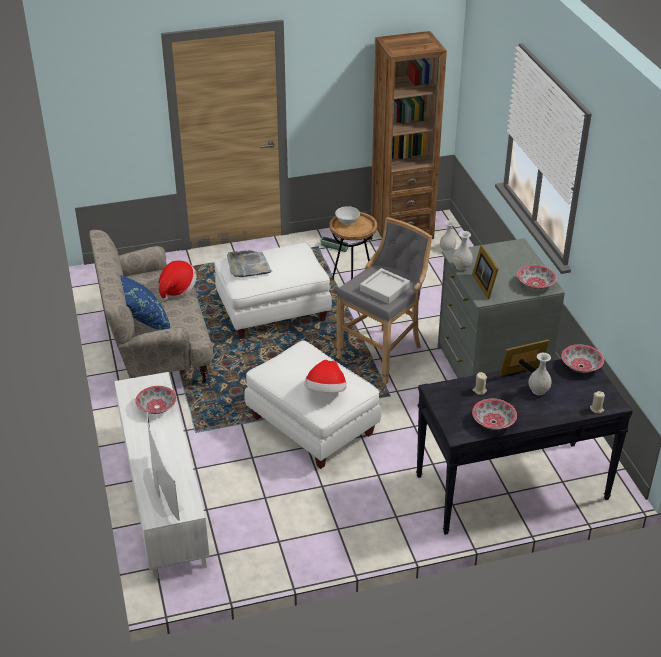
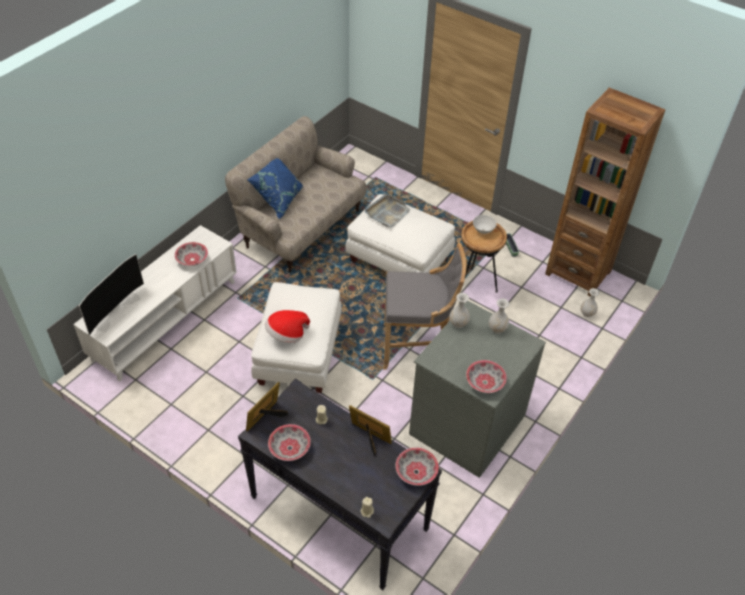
camera: 50 degrees right, 10 degrees up
(177, 290) = (328, 196): hat -> none
(384, 289) = (413, 297): grey tray -> none
(485, 285) = (449, 350): picture frame -> picture frame (267, 417)
(538, 390) = (356, 458): white vase -> white vase (497, 329)

